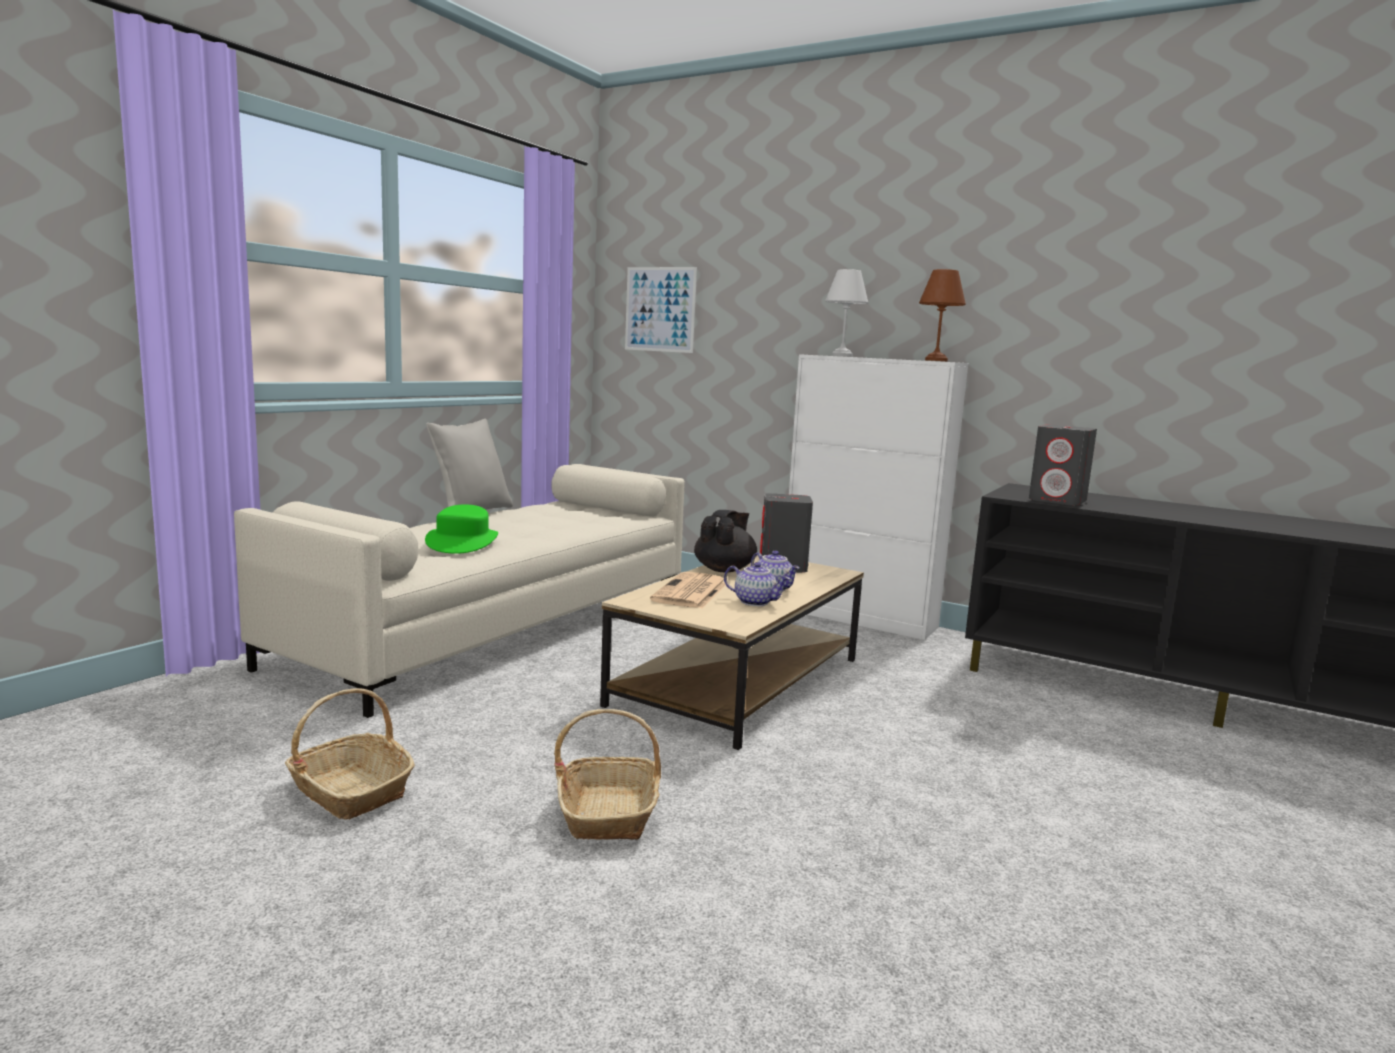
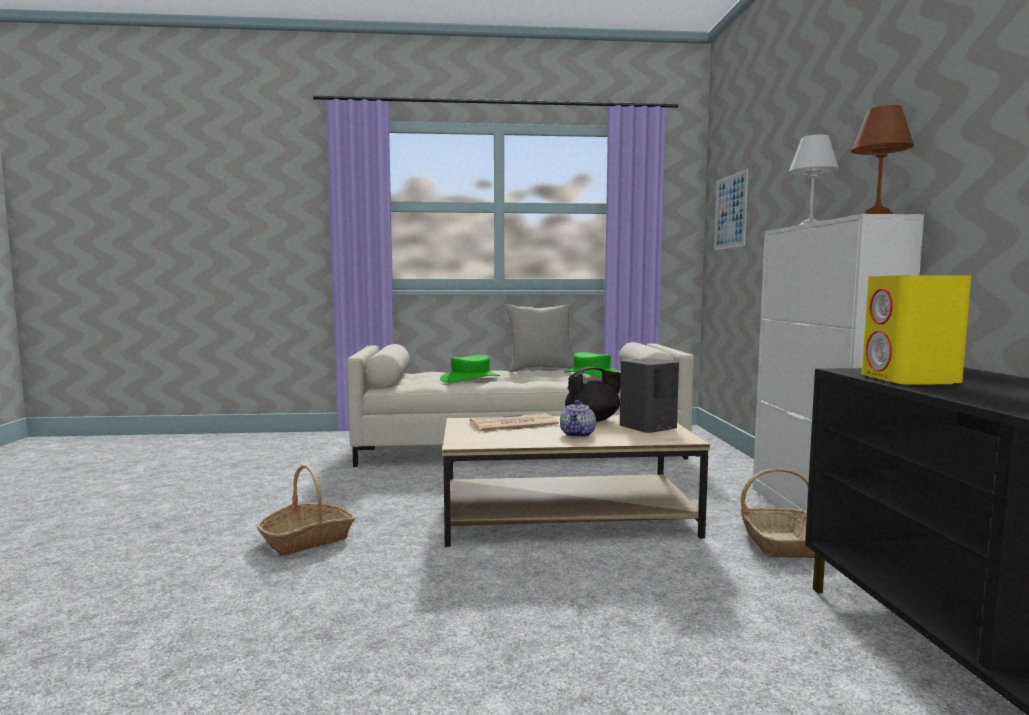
camera: 55 degrees right, 5 degrees down
(349, 791) = (271, 488): basket -> basket (779, 542)
(564, 513) = (591, 375): none -> green hat
(755, 602) = (529, 438): teapot -> none
(1058, 501) = (910, 380): grey speaker -> yellow speaker

